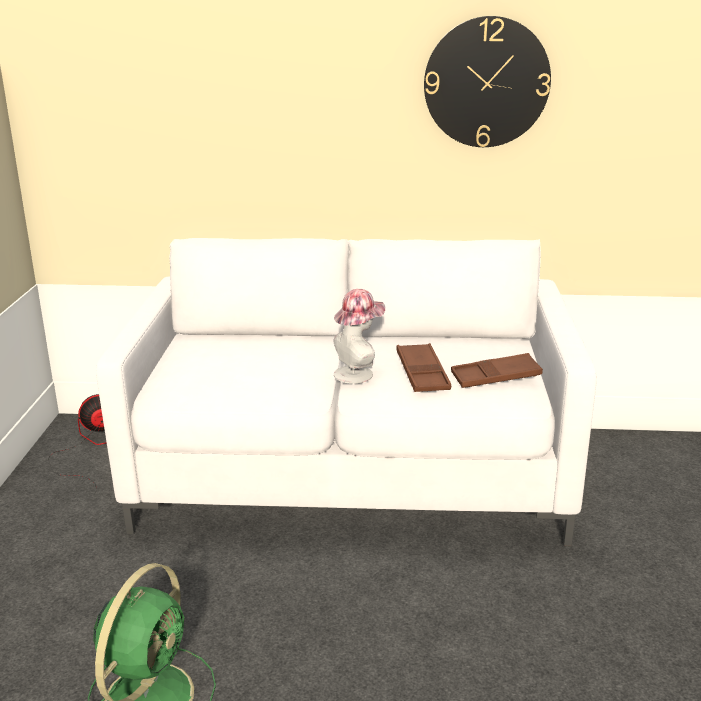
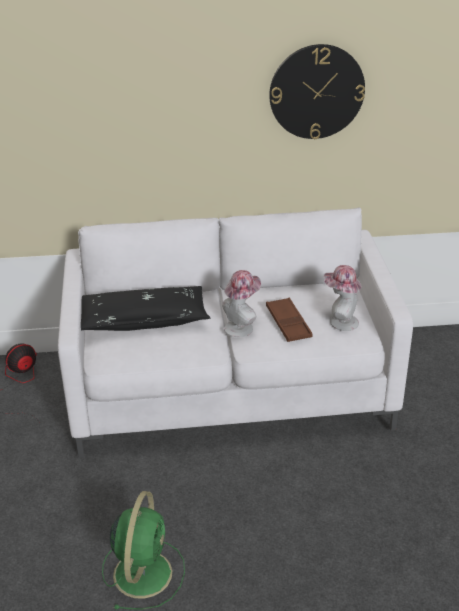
camera: 10 degrees left, 10 degrees up
(231, 356) = (142, 320): none -> black pillow
(495, 377) = (340, 321): brown tray -> hat

